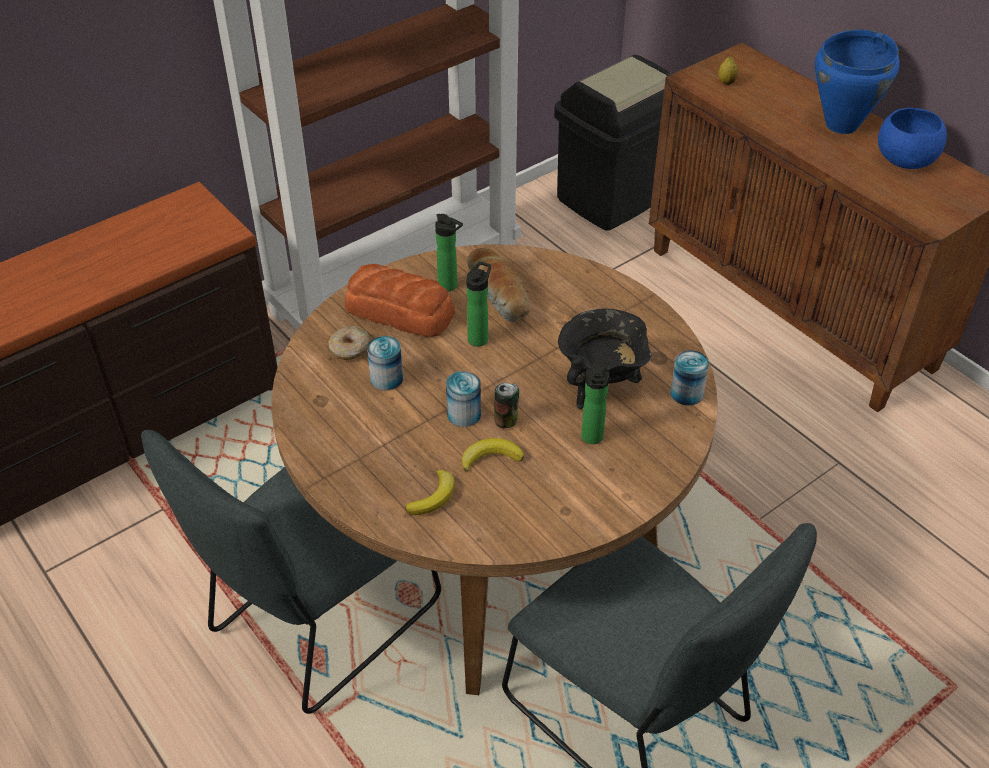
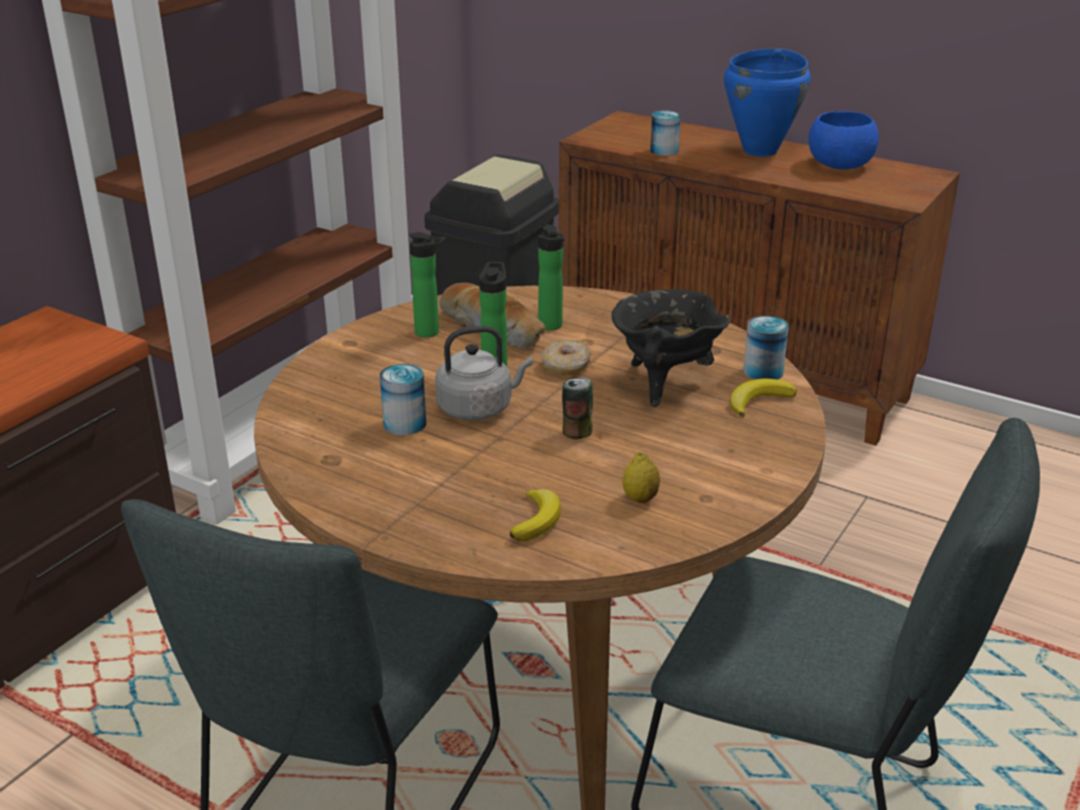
camera: 20 degrees left, 15 degrees down
(350, 349) = (341, 406): donut -> donut (566, 366)
(400, 312) = (384, 363): bread -> none
(447, 376) = (479, 408): none -> grey kettle
(464, 414) = (522, 437): can -> can (664, 151)
(491, 457) = (582, 469): banana -> banana (758, 401)
(592, 439) = (689, 429): bottle -> bottle (551, 327)
(726, 82) = (624, 137): lemon -> lemon (640, 498)

